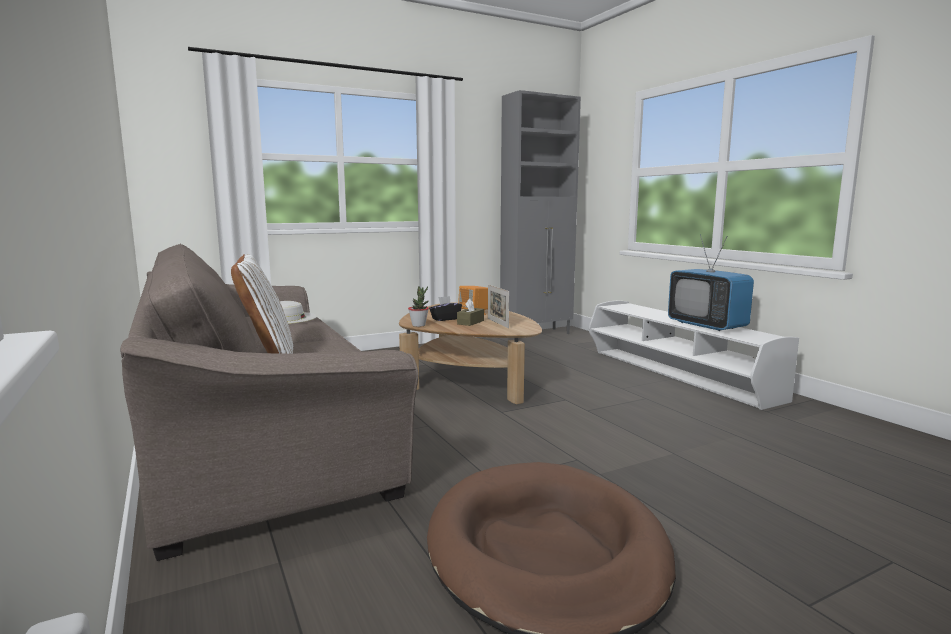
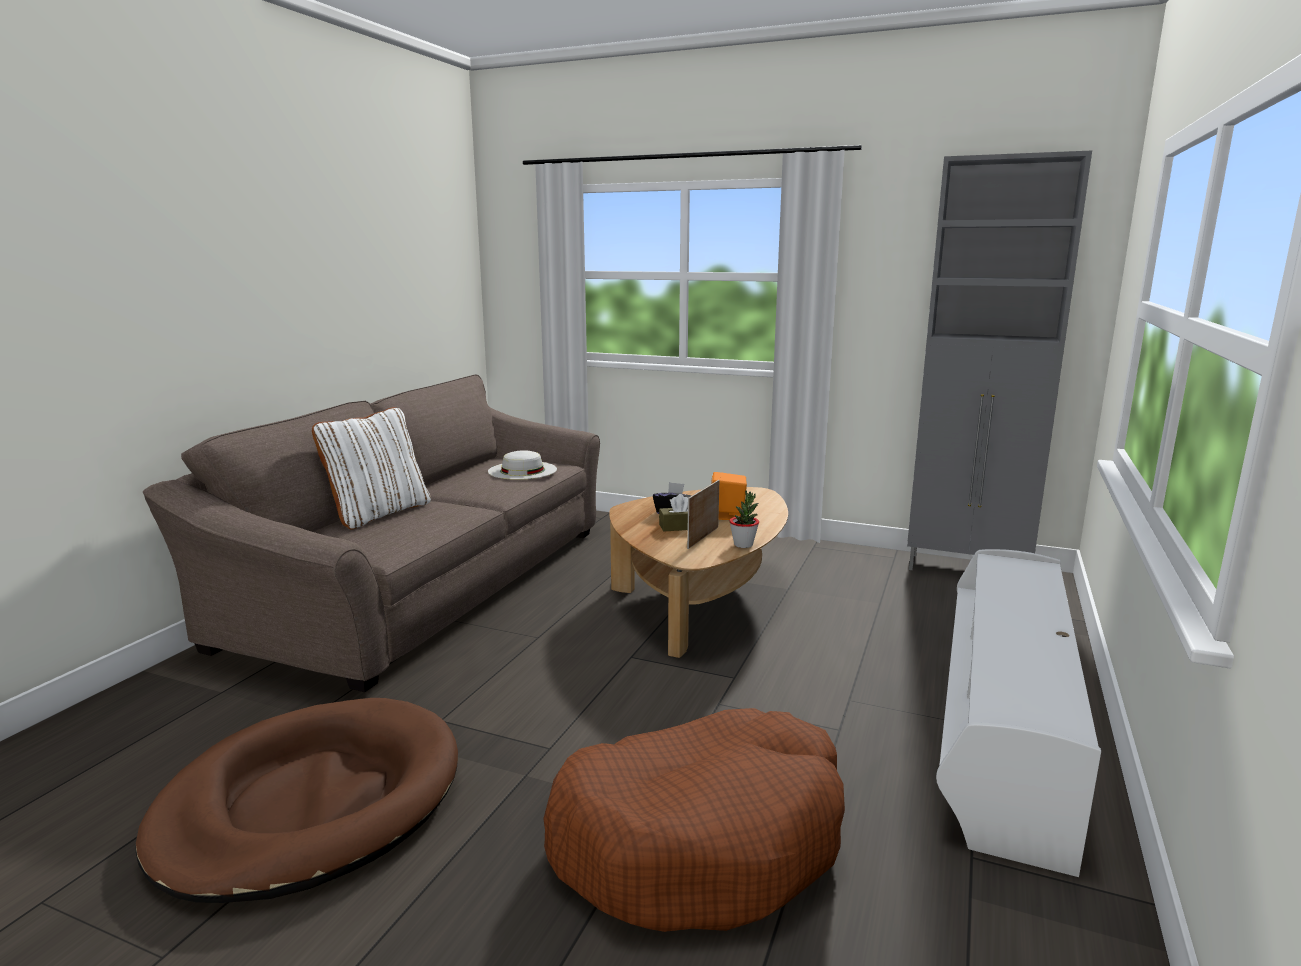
camera: 50 degrees right, 5 degrees up
(418, 325) = (622, 513): potted plant -> potted plant (743, 545)
(707, 325) = (1024, 653): television -> none
(710, 451) = (700, 840): none -> brown dog bed

